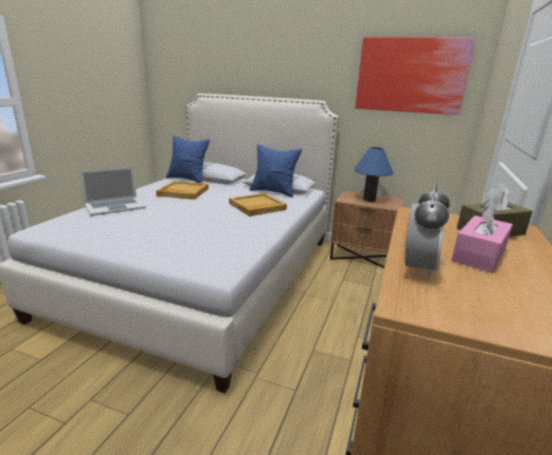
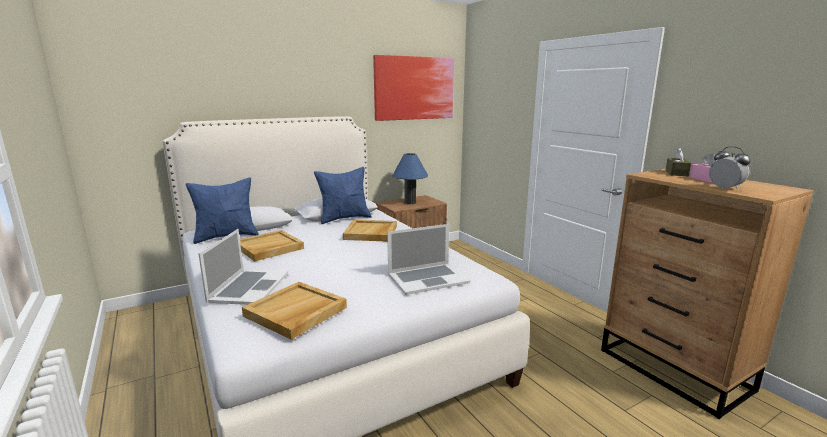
camera: 50 degrees left, 5 degrees down
(84, 226) = (295, 312): none -> beige tray
(187, 247) = (427, 278): none -> laptop

